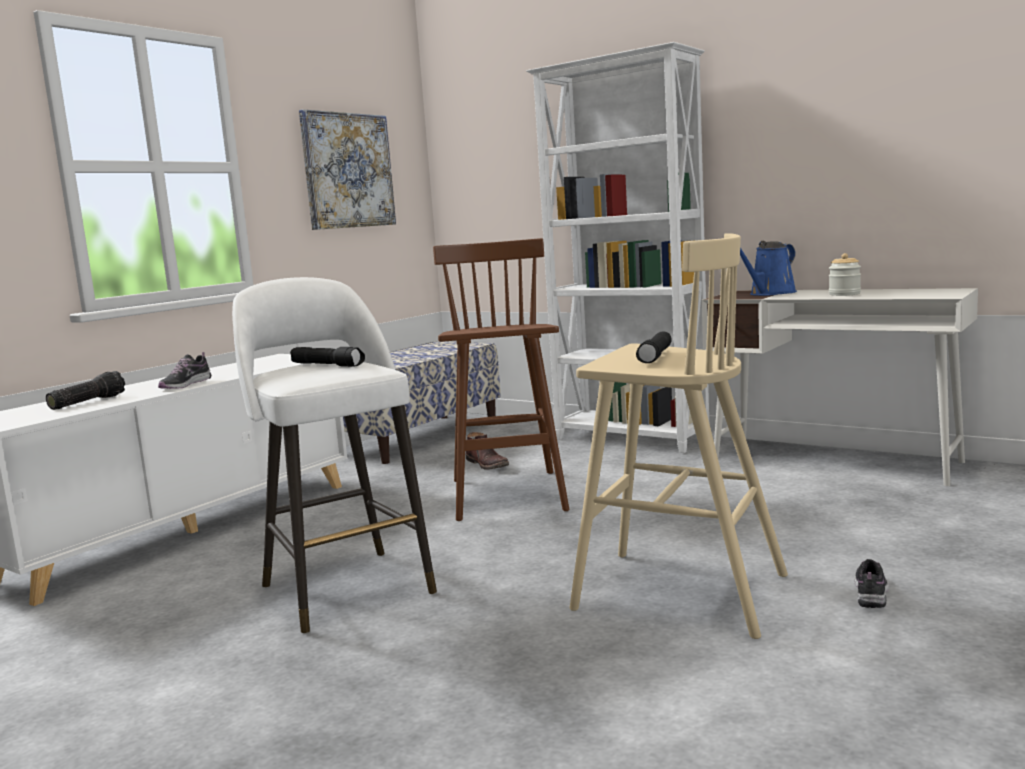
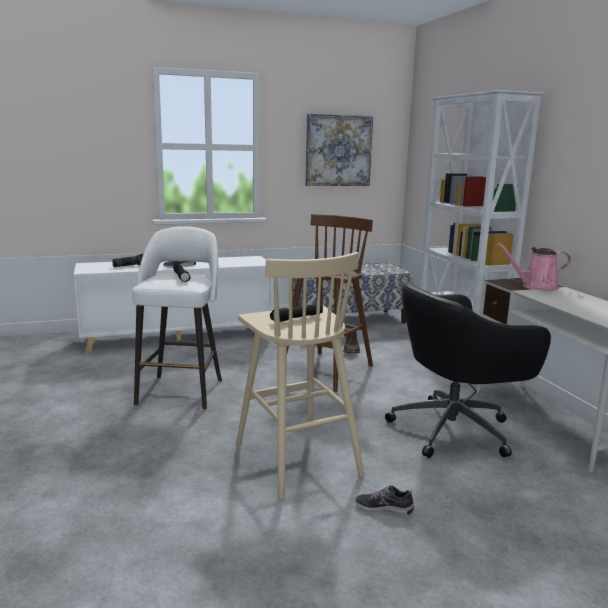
camera: 35 degrees right, 5 degrees up
(769, 293) = (536, 287): blue watering can -> pink watering can
(770, 498) = (455, 429): none -> black office chair
(844, 294) = (572, 302): jar -> none
(871, 593) = (384, 508): shoe -> shoe turned 135 degrees counterclockwise

